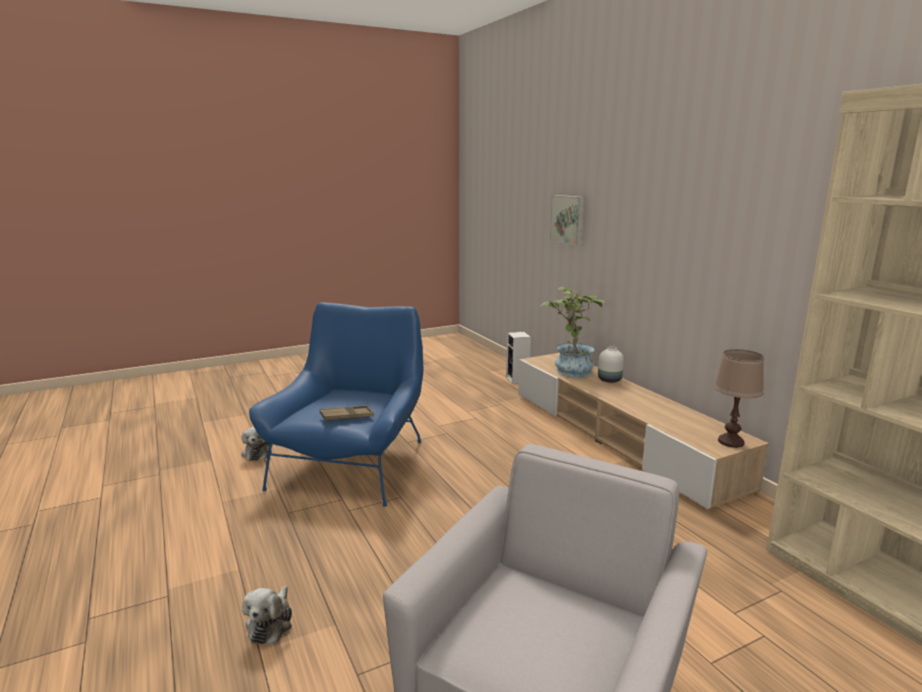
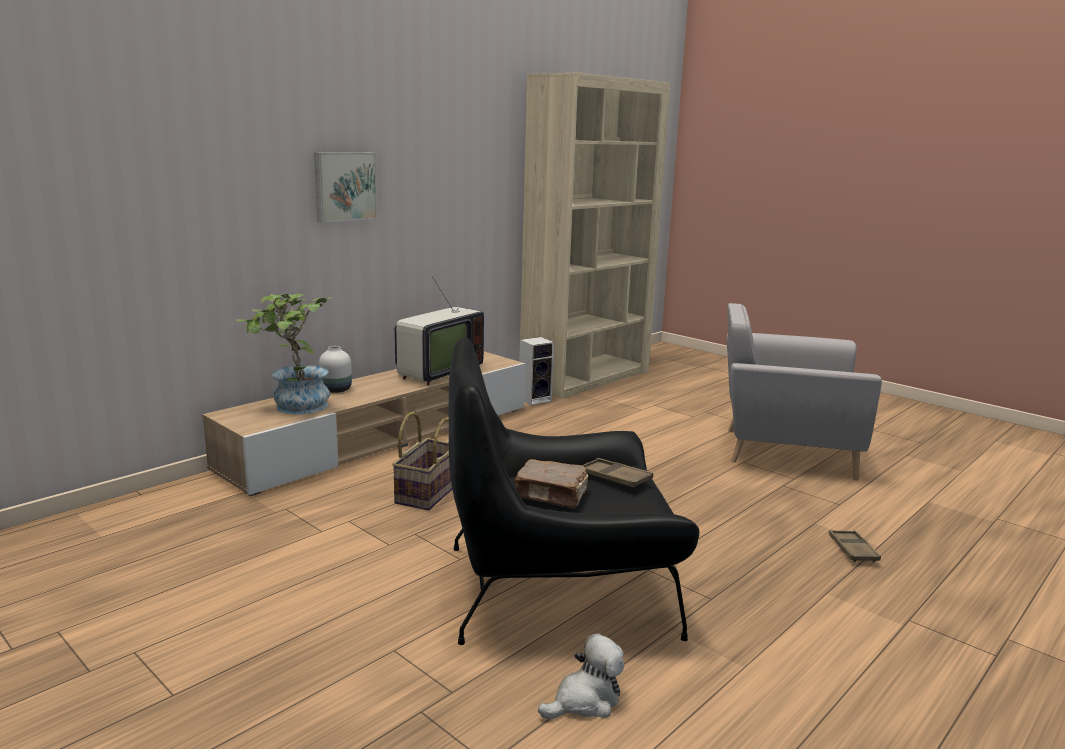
camera: 110 degrees left, 0 degrees up
(271, 623) = (852, 550): plush toy -> brown tray
(345, 399) = (552, 495): none -> brown book
(351, 464) = (558, 587): blue armchair -> black armchair
(506, 442) = (427, 492): none -> basket
(518, 380) = (162, 506): speaker -> speaker (535, 399)
(568, 219) = (171, 196): picture -> picture (344, 186)
(663, 414) = (437, 373): none -> television
(731, 442) = (486, 357): brown table lamp -> none

